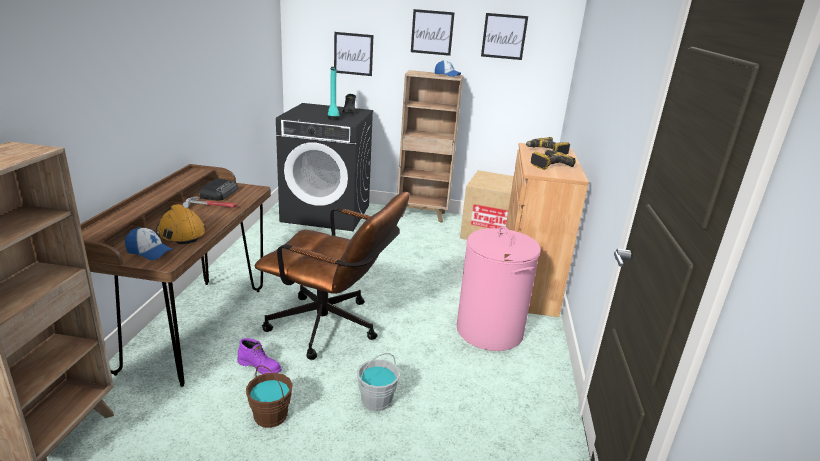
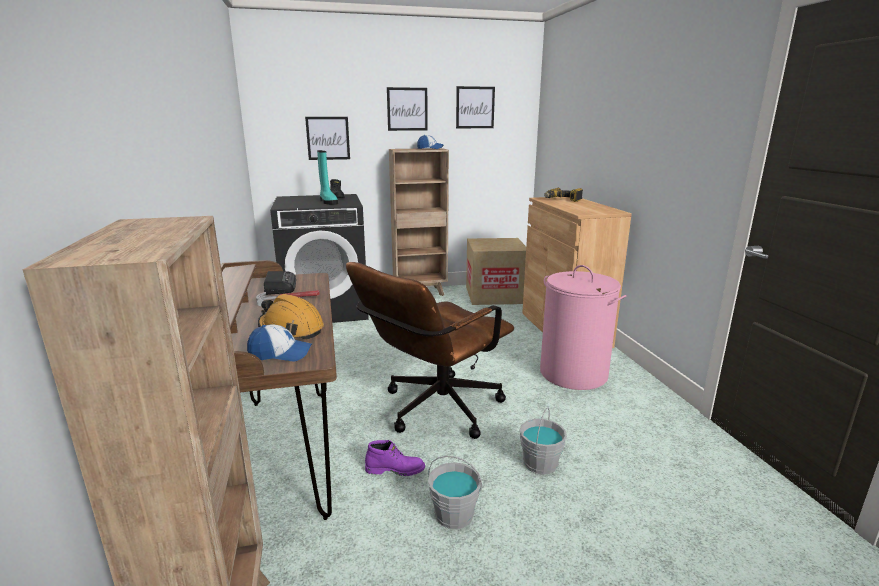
camera: 20 degrees left, 5 degrees down
(270, 416) = (453, 515): brown bucket -> grey bucket
(332, 328) = (434, 411): brown office chair -> brown office chair turned 135 degrees clockwise
(548, 164) = (581, 207): power drill -> none

